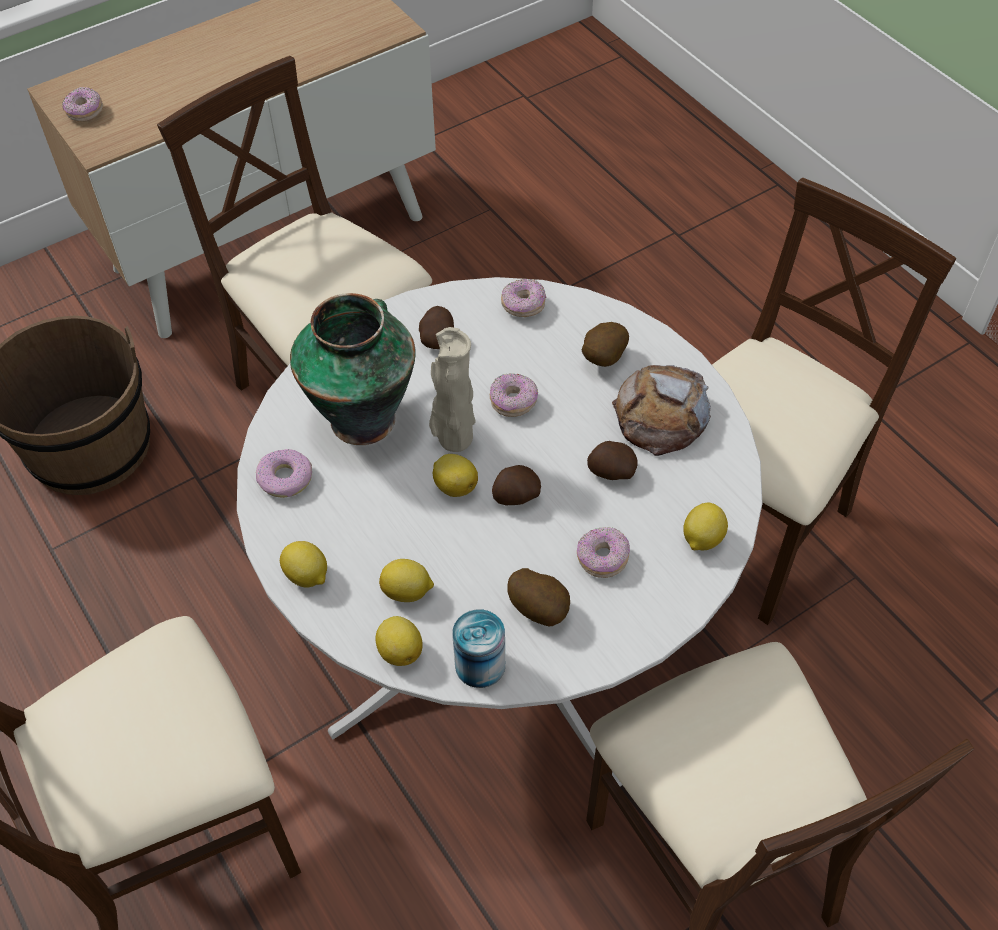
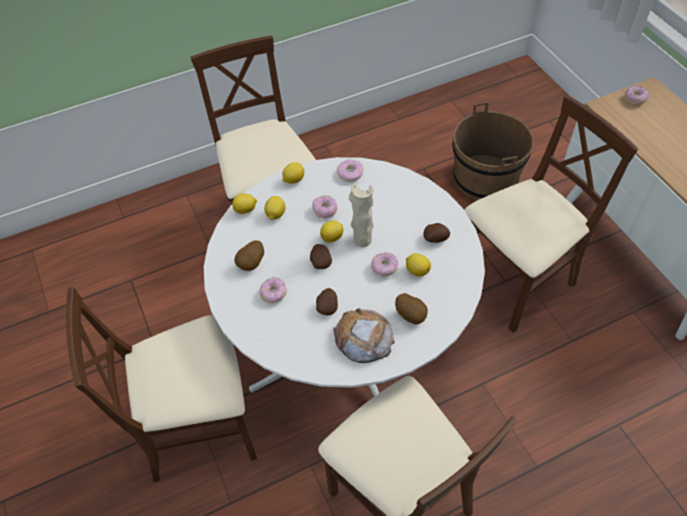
camera: 100 degrees right, 0 degrees up
(364, 416) = (384, 204): vase -> none
(480, 664) = (229, 238): can -> none
(523, 306) = (458, 281): donut -> donut (325, 210)
(701, 539) = (274, 341): lemon -> lemon (417, 270)

